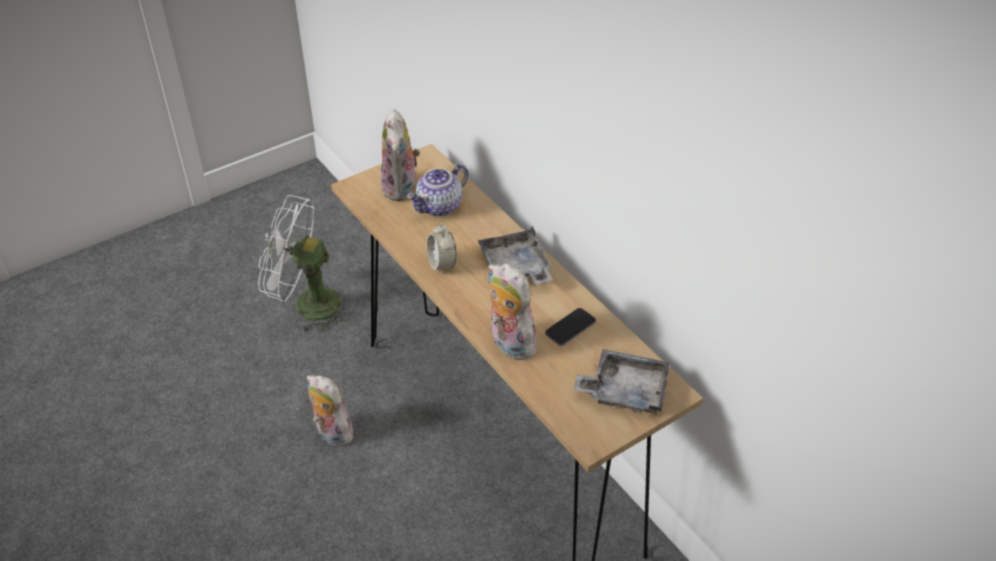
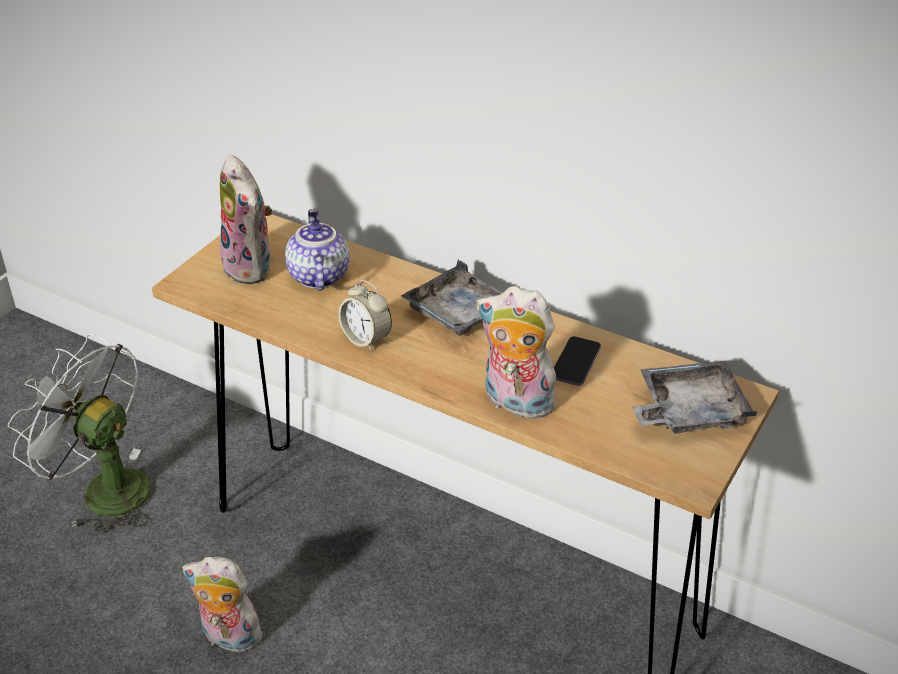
camera: 25 degrees left, 5 degrees down
(307, 304) = (103, 489): white fan -> white fan turned 45 degrees clockwise
(439, 207) = (317, 276): teapot -> teapot turned 150 degrees clockwise

